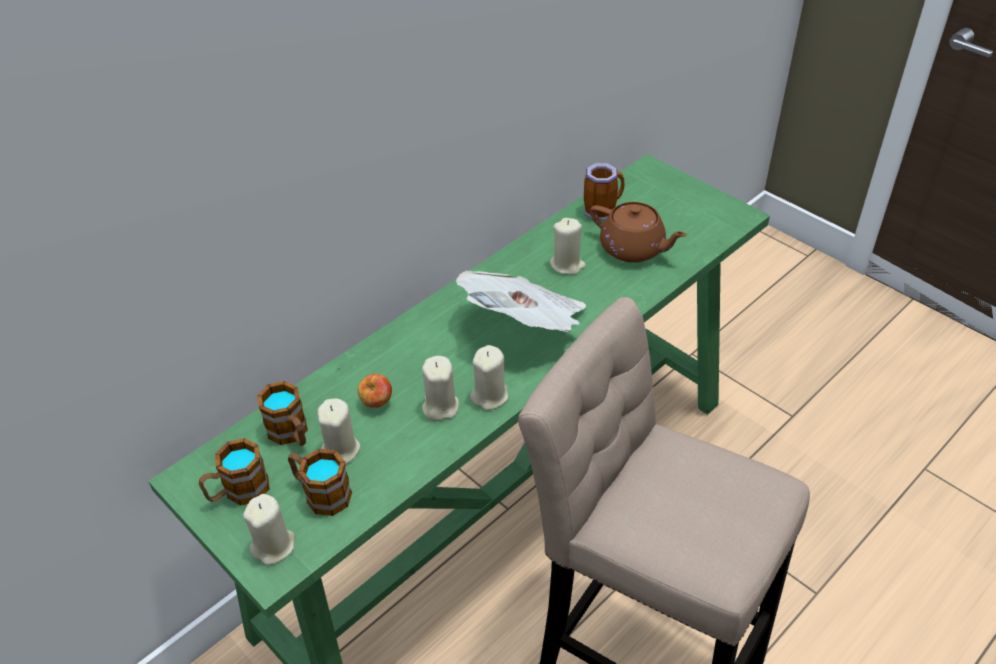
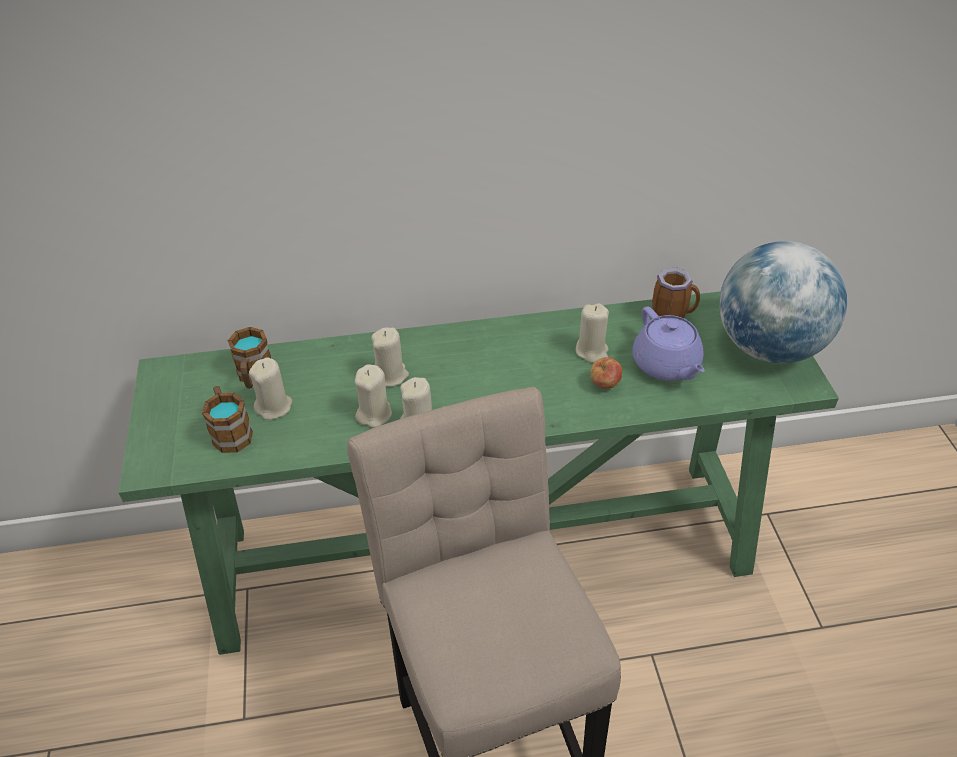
camera: 35 degrees right, 0 degrees up
(238, 492) = (182, 399): mug -> none
(274, 546) = (165, 451): beige candle -> beige candle (390, 375)
(377, 402) = (333, 385): apple -> apple (605, 385)
(526, 324) = (506, 384): newspaper -> none
(633, 249) = (666, 365): brown teapot -> purple teapot
(691, 201) = (768, 347): none -> globe

